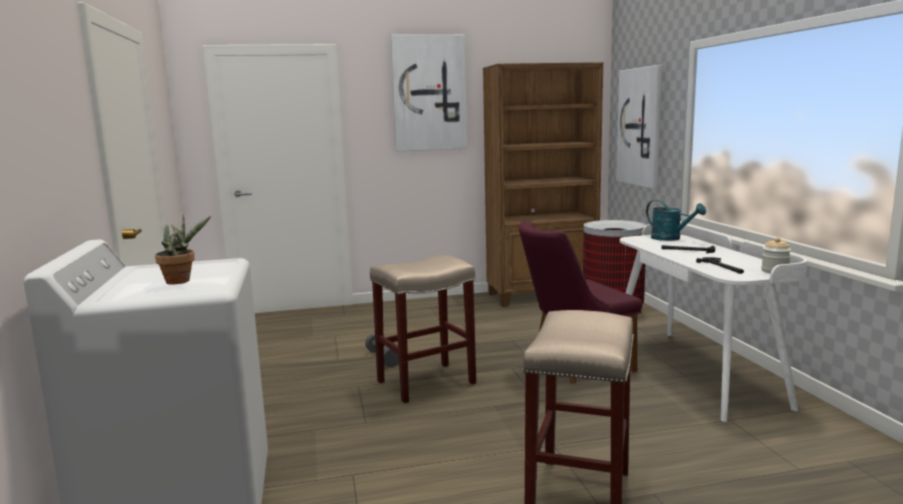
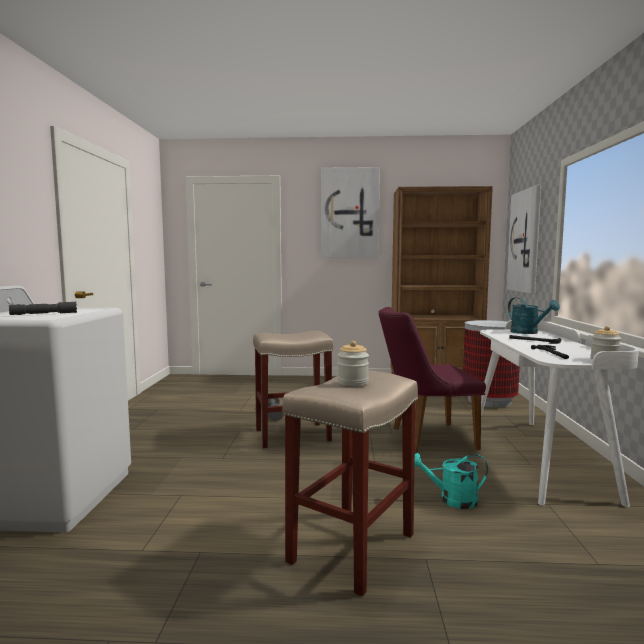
camera: 15 degrees right, 5 degrees down
(182, 281) = (44, 314): potted plant -> grey flashlight
(580, 328) = (352, 382): none -> jar
(642, 430) = (451, 500): none -> turquoise watering can

